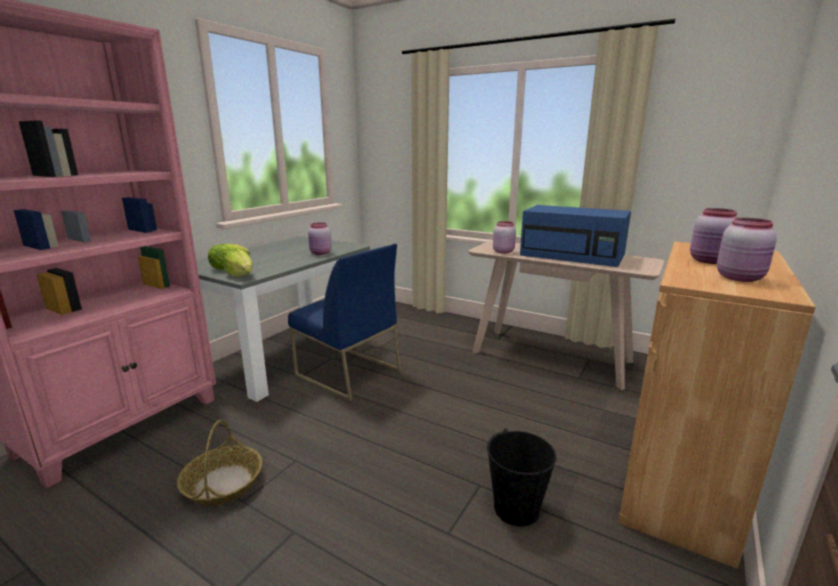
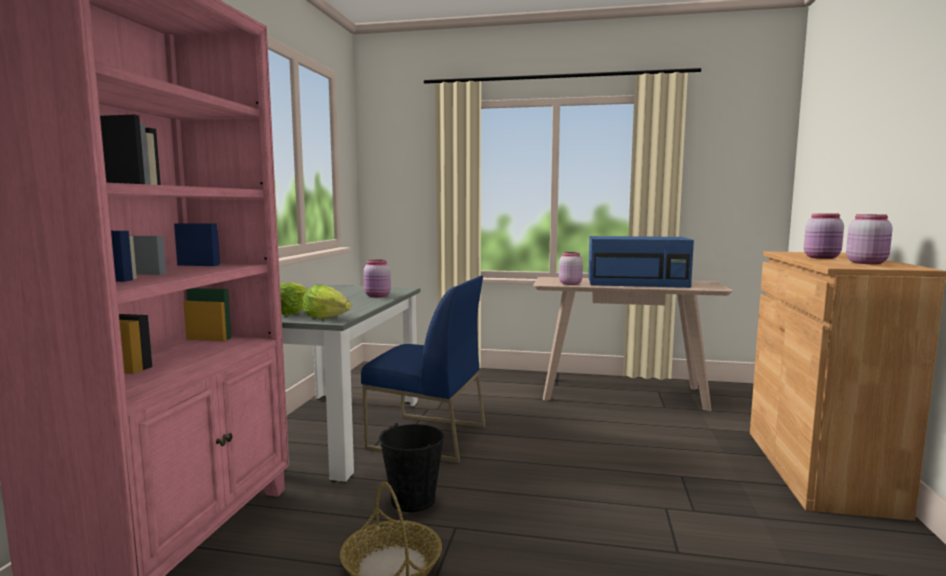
camera: 20 degrees left, 10 degrees down
(516, 508) = (716, 518): black bucket -> black bucket (413, 500)

